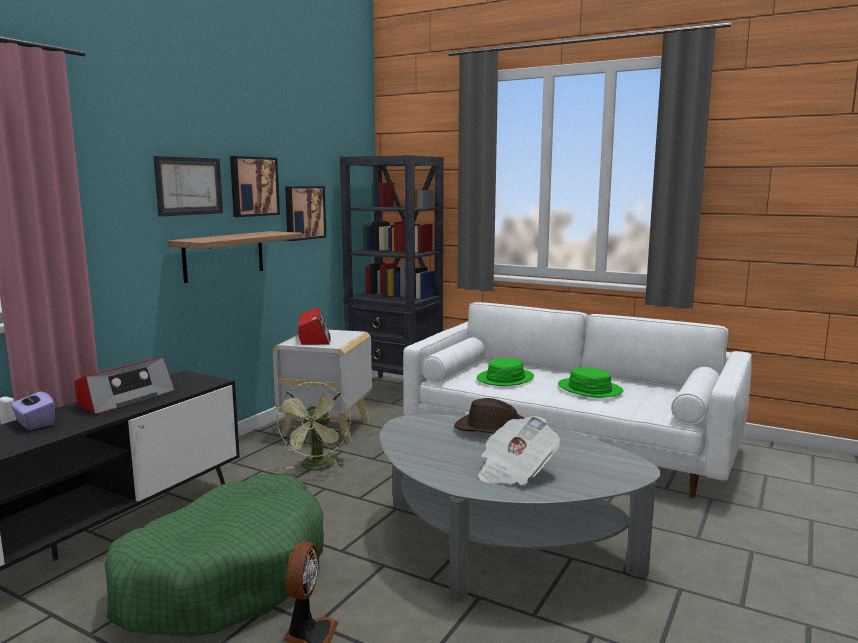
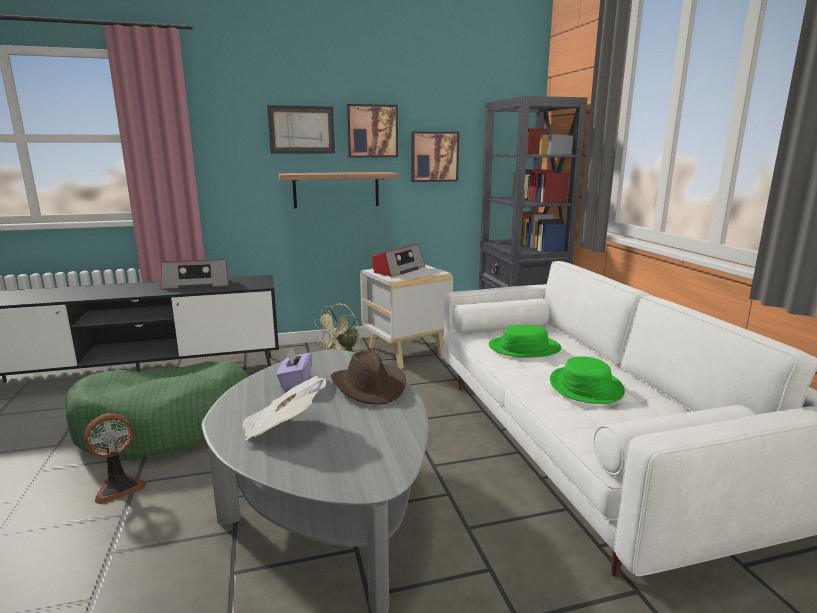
camera: 45 degrees right, 5 degrees up
(34, 423) = (132, 286): purple tissue box -> purple tissue box (295, 382)

